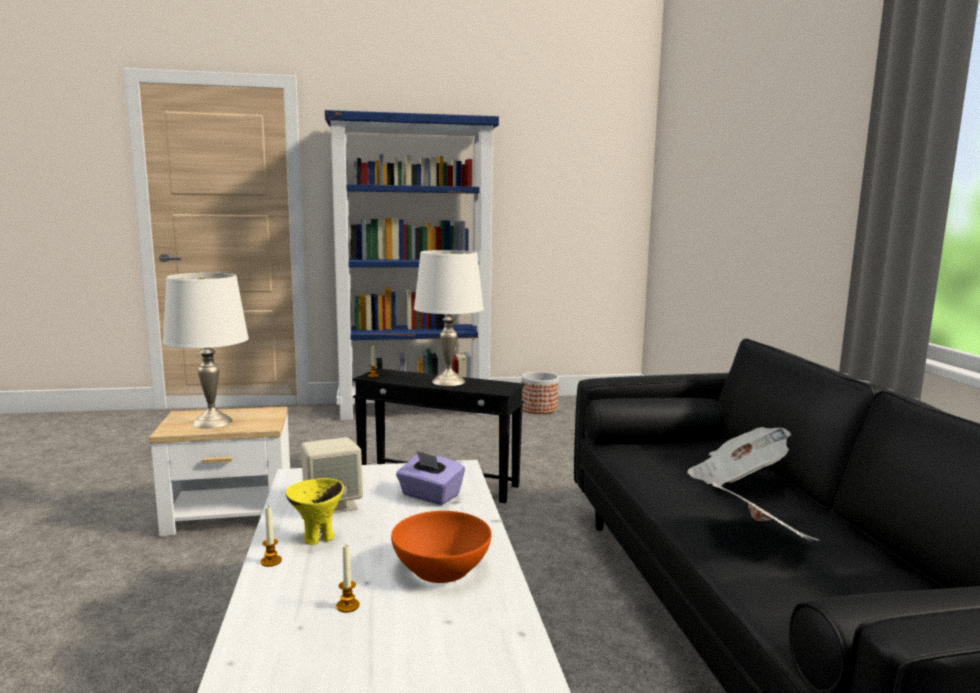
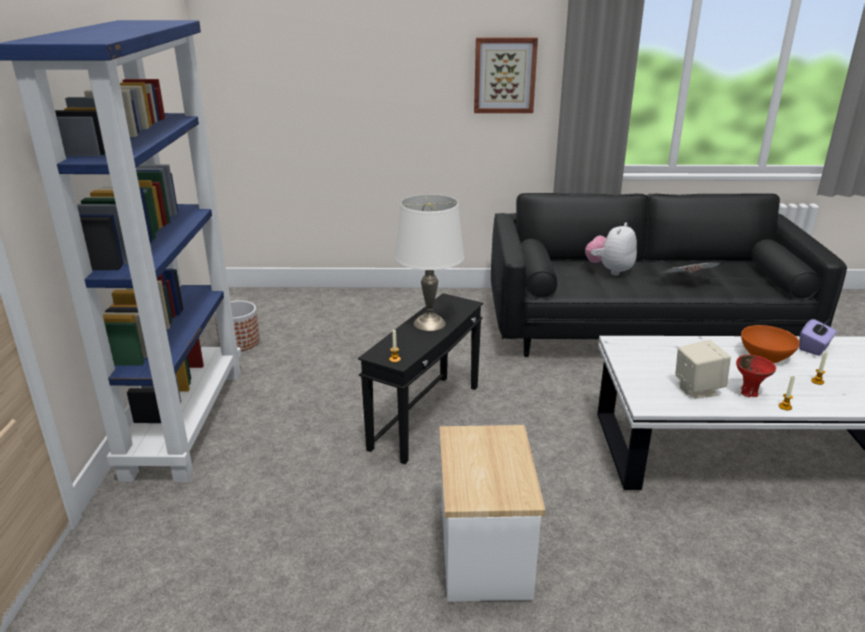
camera: 80 degrees left, 15 degrees up
(211, 422) = (496, 471): white table lamp -> none
(318, 538) = (749, 392): yellow bowl -> red bowl
(430, 496) = (671, 354): purple tissue box -> purple tissue box (814, 347)
(735, 479) = (610, 270): newspaper -> plush toy
(828, 182) = (504, 75): none -> picture

